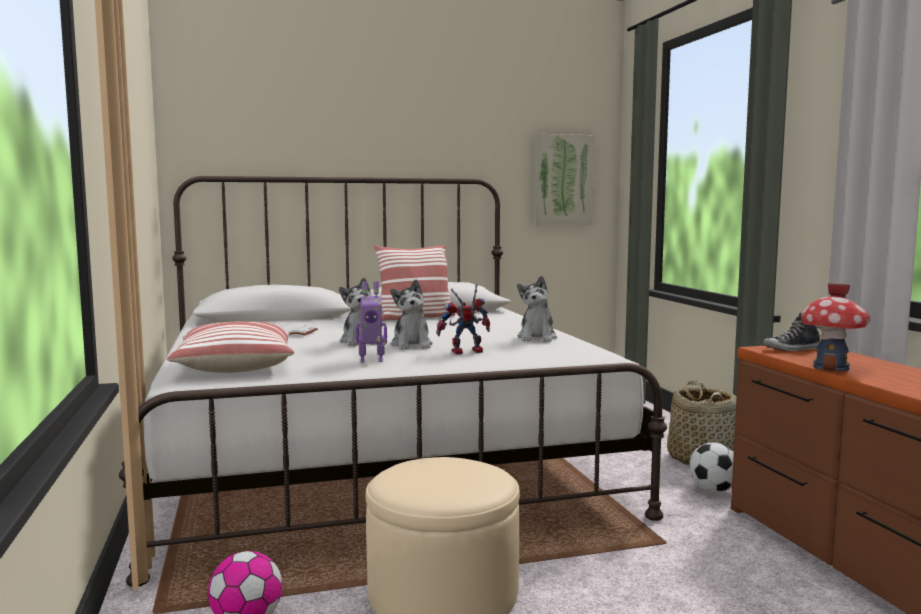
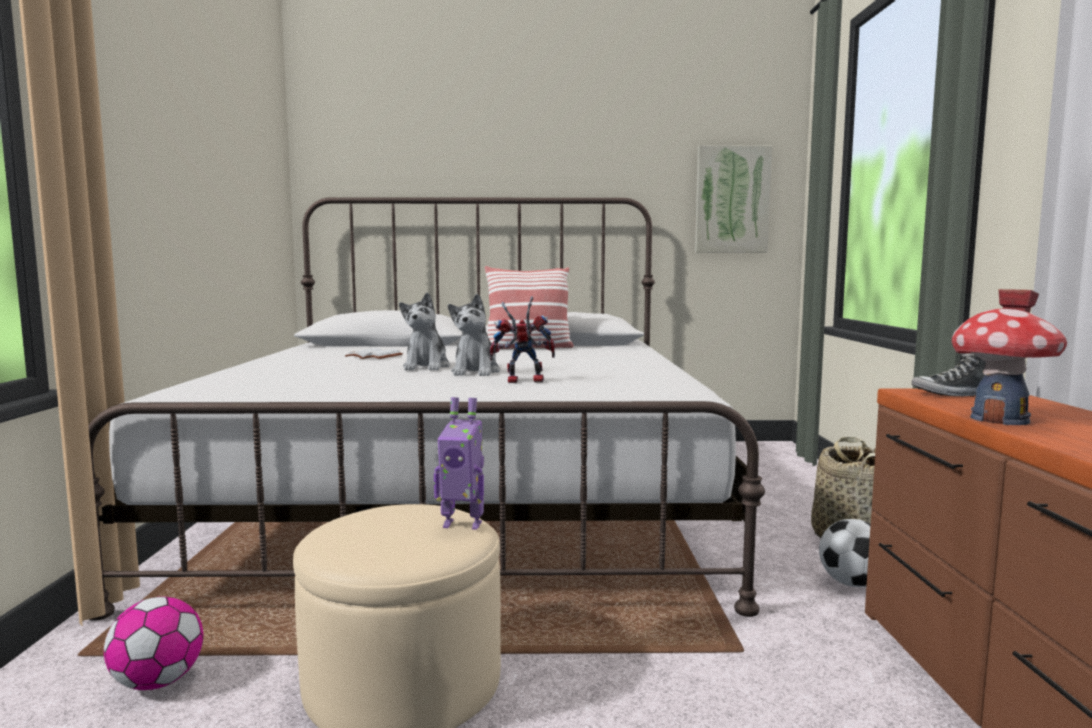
camera: 15 degrees right, 0 degrees up
(235, 366) = (249, 383): pillow -> none
(371, 360) = (402, 384): toy robot -> toy robot (463, 523)
(537, 338) = (634, 371): plush toy -> none

